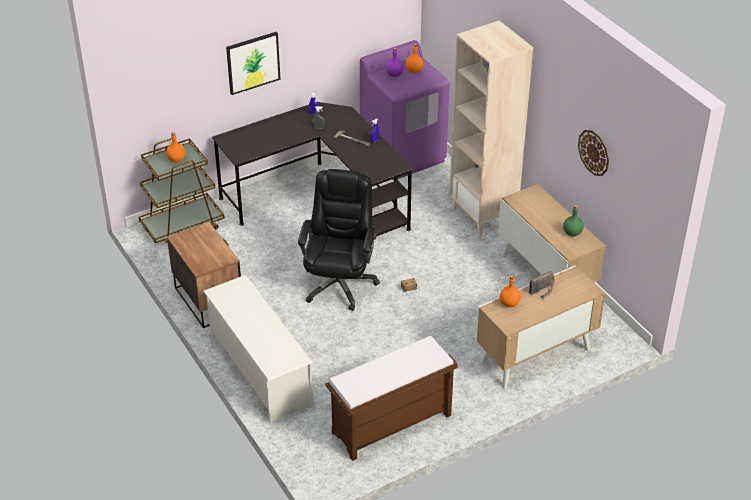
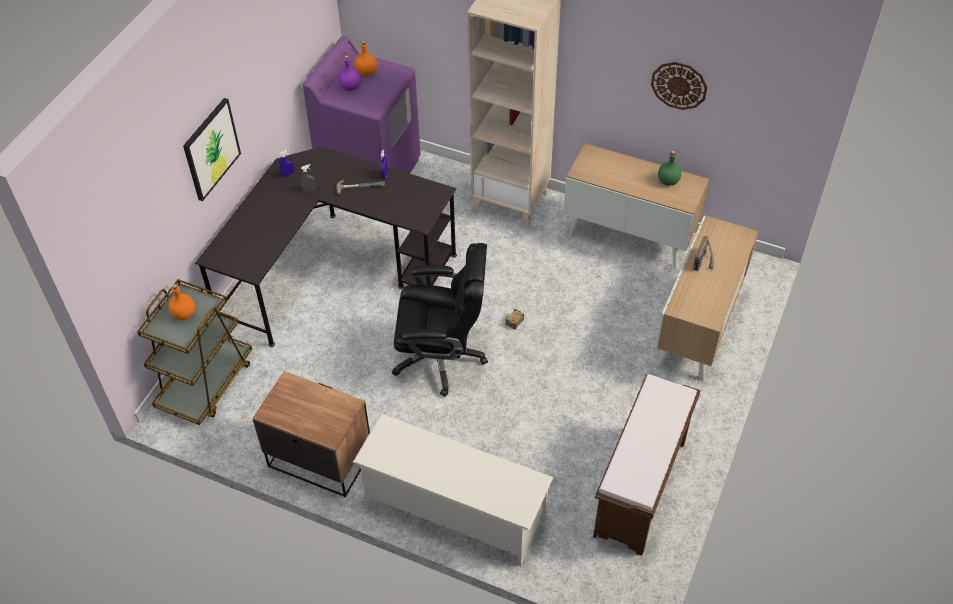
camera: 35 degrees left, 10 degrees up
(339, 283) = (441, 356): black office chair -> black office chair turned 120 degrees clockwise
(509, 303) = (687, 293): orange bottle -> none

